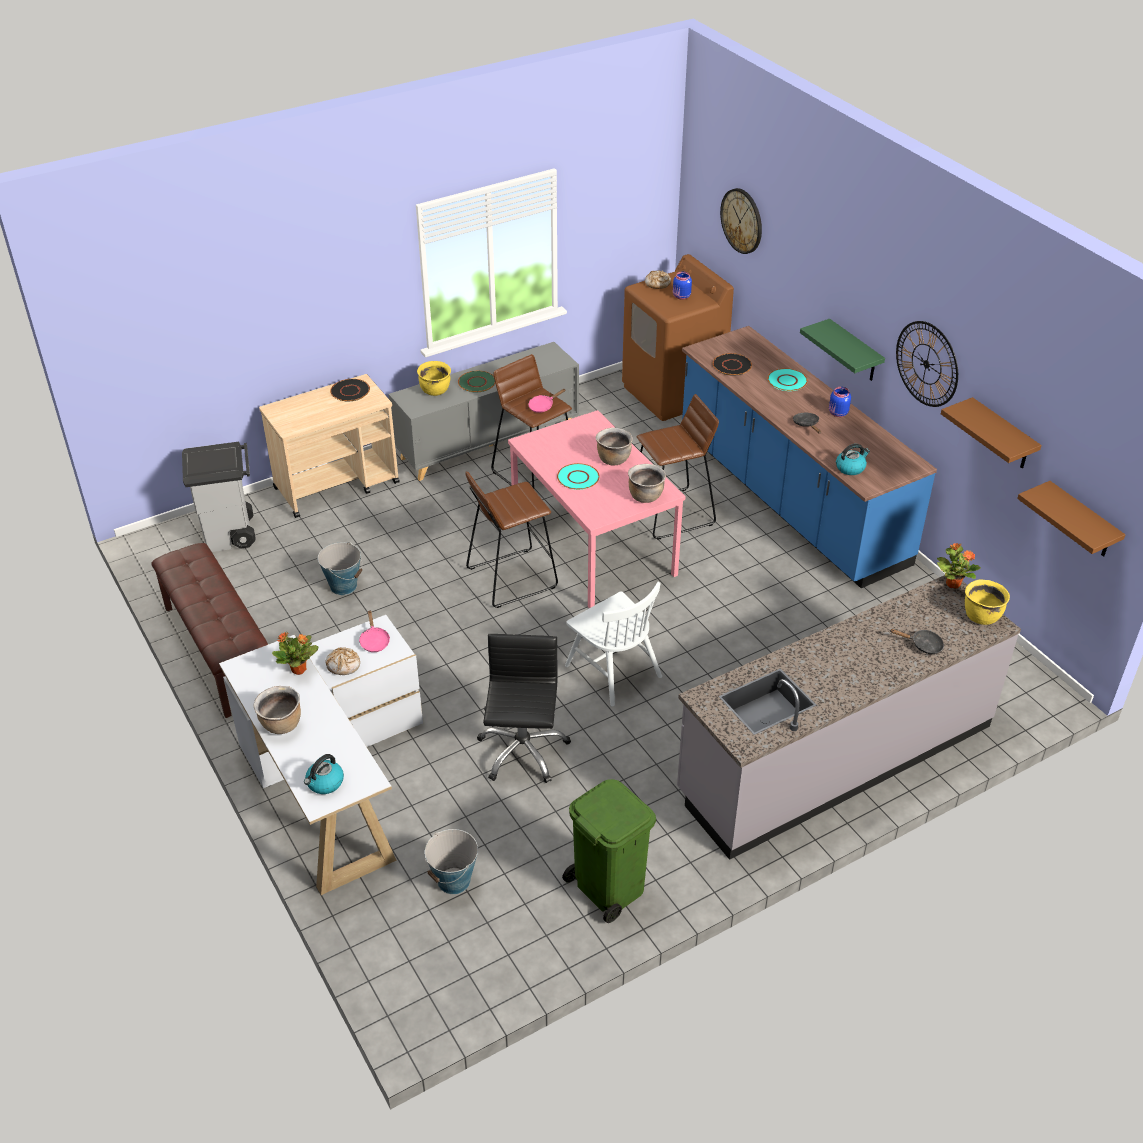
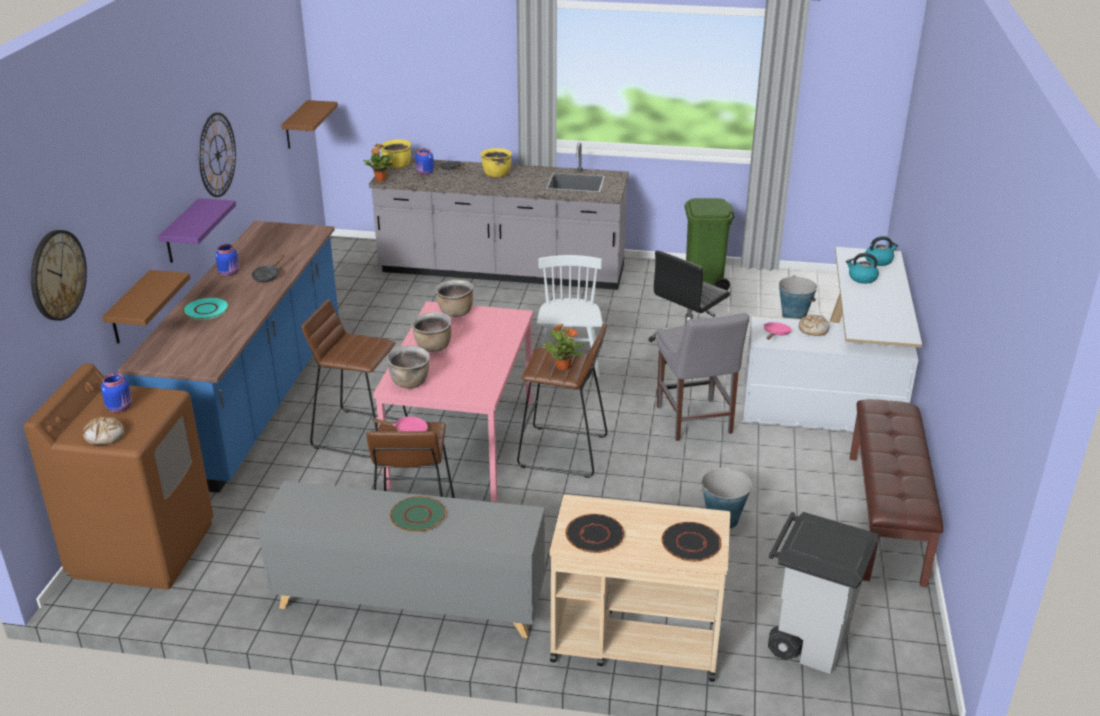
camera: 140 degrees left, 10 degrees down
(281, 725) = (891, 294): brown cooking pot -> brown cooking pot (410, 382)
(299, 670) = (857, 316): potted plant -> potted plant (563, 367)
(435, 391) = (475, 529): yellow cooking pot -> yellow cooking pot (496, 174)
(436, 663) = (695, 422): none -> grey chair
(578, 478) = (484, 347): turquoise plate -> none
(732, 365) = (215, 341): black plate -> black plate (690, 543)
(850, 468) = (303, 242): kettle -> kettle (862, 278)
(854, 352) = (181, 232): green shelf -> purple shelf
(935, 621) = (425, 173): none -> blue jar
(1002, 435) = (259, 135): brown shelf -> brown shelf (130, 309)

